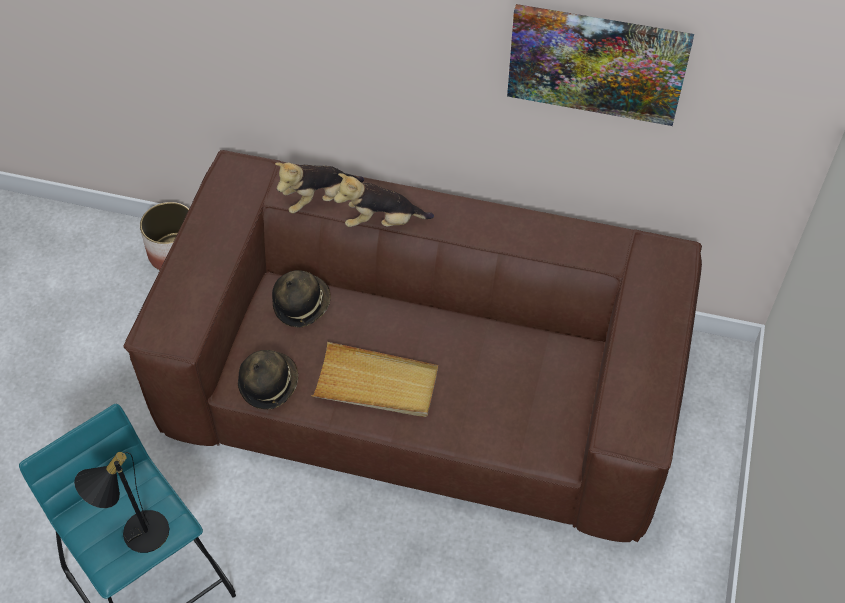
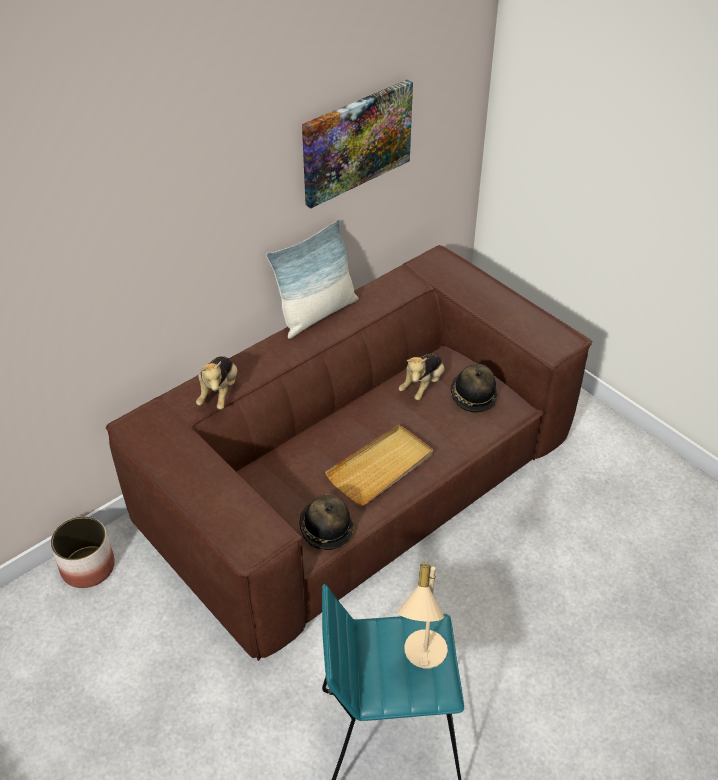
camera: 55 degrees left, 10 degrees down
(136, 532) = (422, 656): black table lamp -> beige table lamp
(301, 304) = (272, 474): hat -> hat (472, 396)
(382, 222) = (276, 370): plush toy -> plush toy (423, 385)
(489, 205) = (317, 314): none -> pillow

